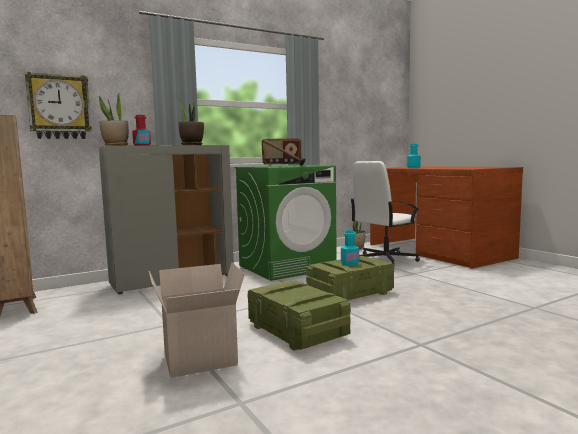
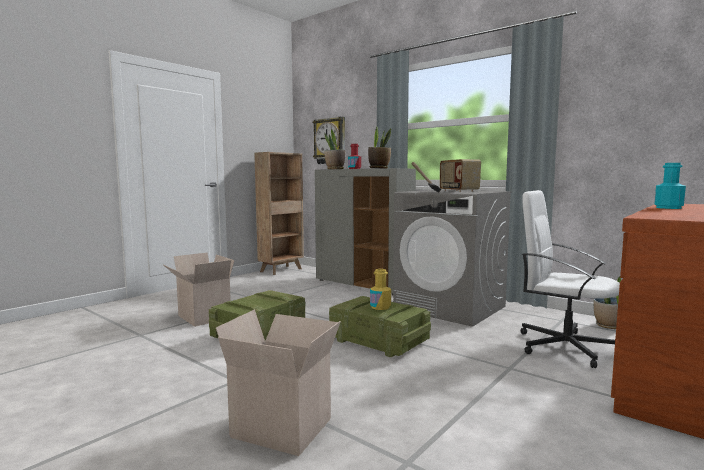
camera: 70 degrees right, 0 degrees up
(287, 267) = (450, 307): green washing machine -> grey washing machine
(349, 263) = (380, 307): turquoise bottle -> yellow bottle
(503, 331) = (284, 426): none -> cardboard box

